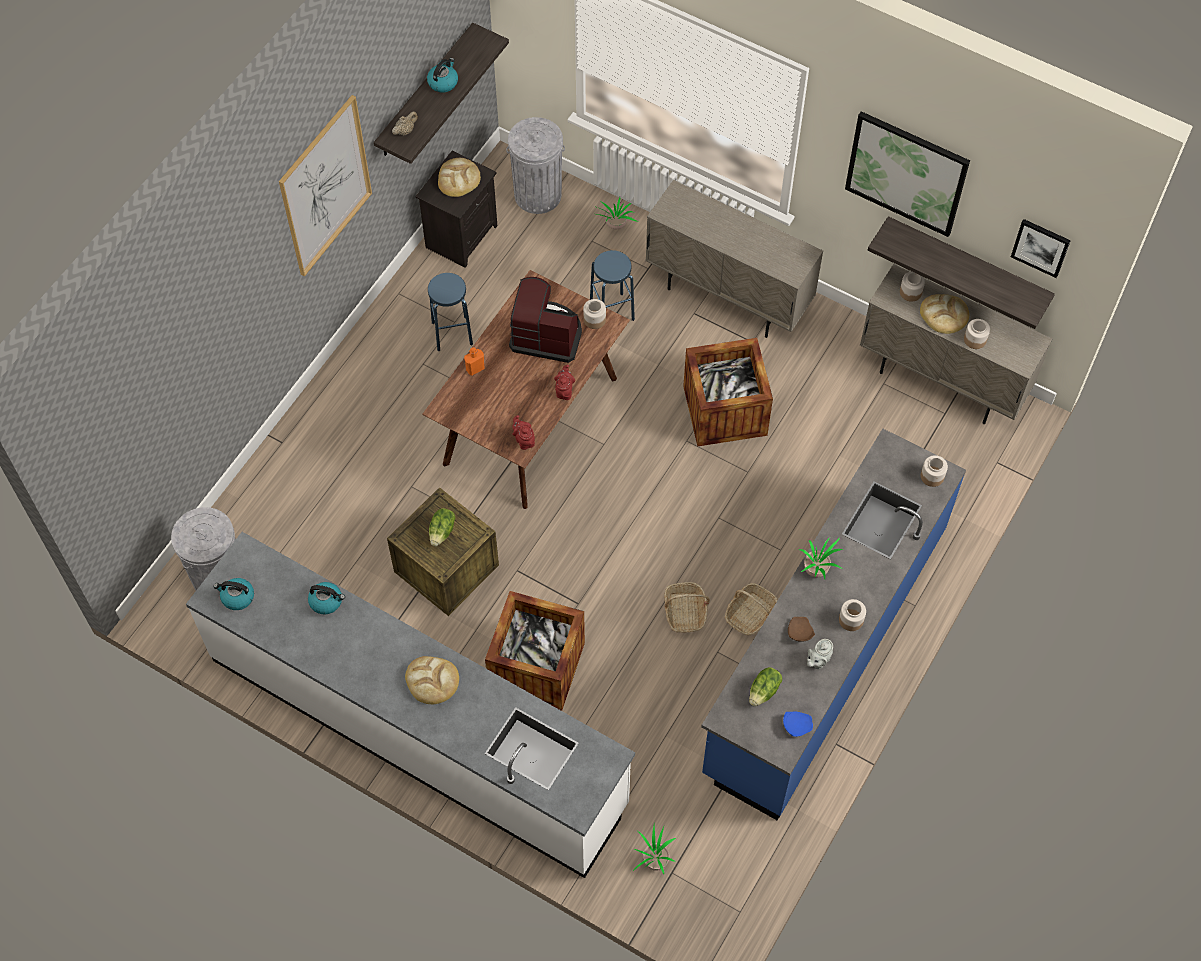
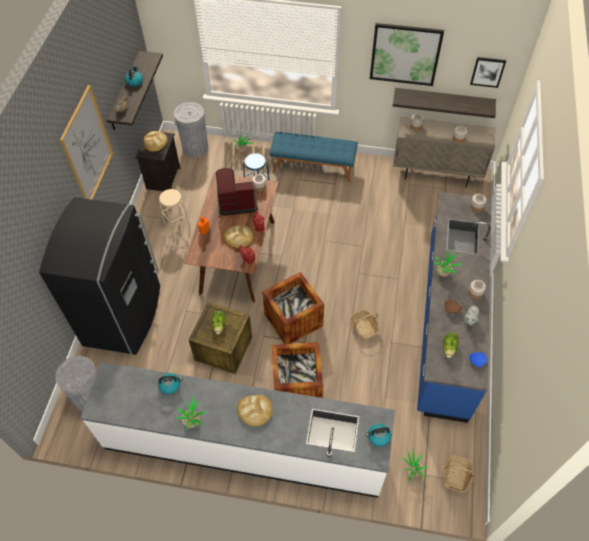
camera: 20 degrees left, 5 degrees down
(237, 597) = (112, 402): kettle -> kettle (378, 437)
(313, 462) = (124, 316): none -> black fridge
(339, 665) = (193, 421): none -> potted plant
(452, 333) = (177, 226): blue stool -> beige stool
(725, 410) = (337, 220): crate -> crate (293, 320)
(728, 297) = (313, 167): beige cabinet -> blue bench
(750, 614) = (399, 317): basket -> basket (456, 475)
(944, 315) = (437, 132): bread -> bread (239, 237)

